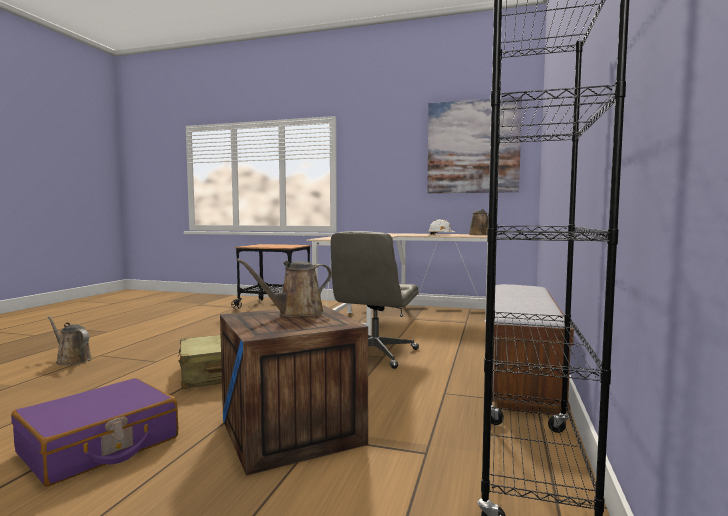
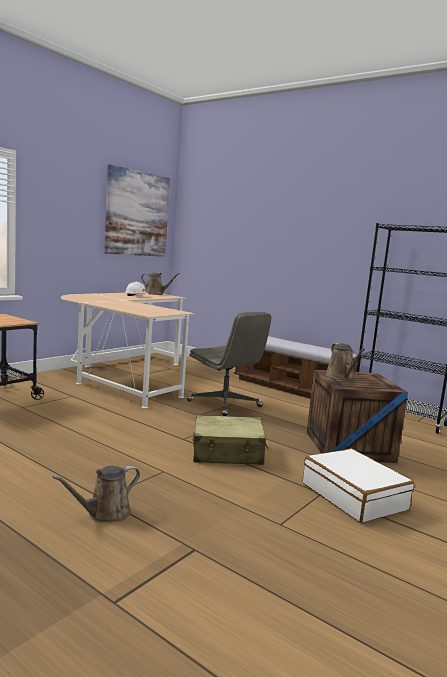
camera: 70 degrees left, 5 degrees up
(99, 446) = (354, 497): purple suitcase -> white suitcase

